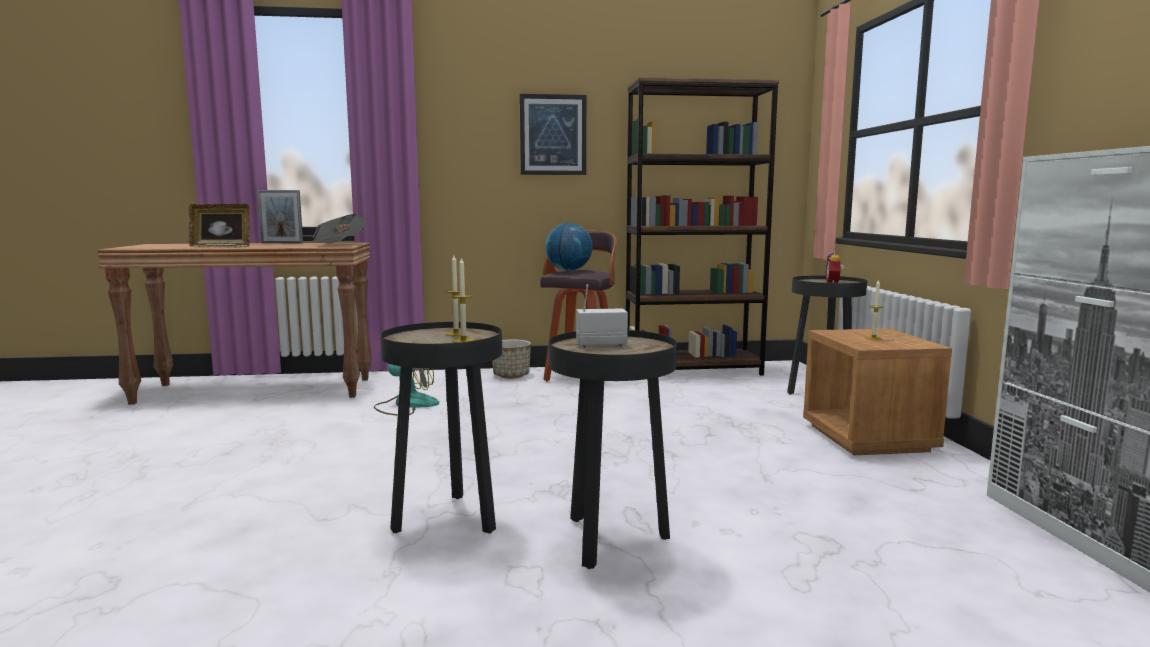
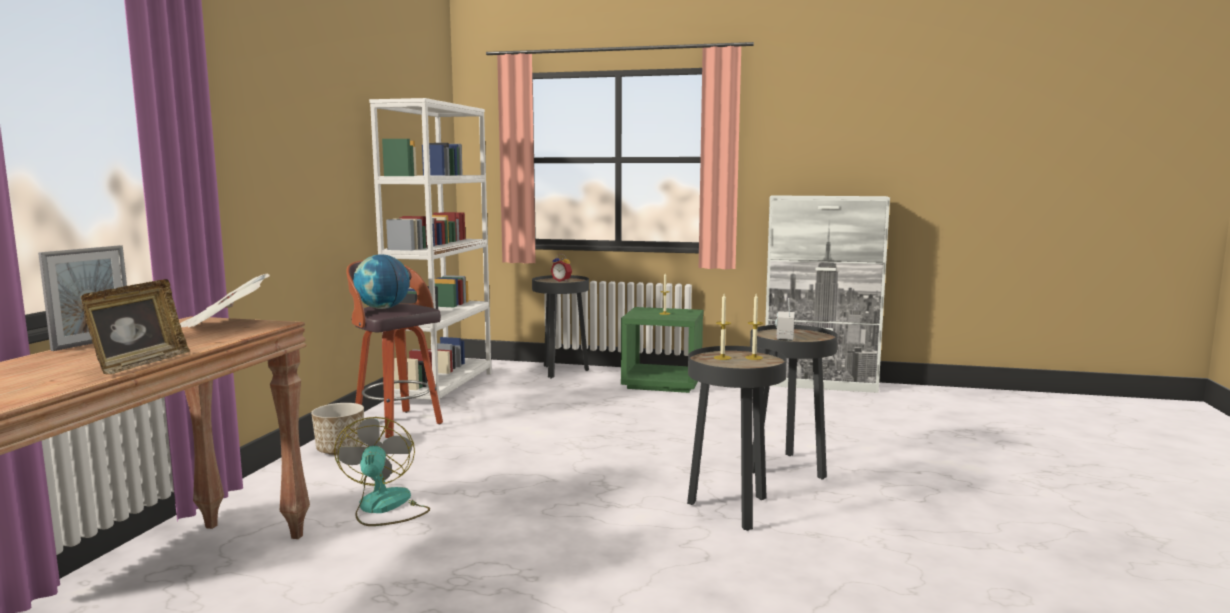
camera: 70 degrees left, 0 degrees up
(553, 135) = (316, 150): picture -> none
(693, 370) = (442, 388): brown bookcase -> white bookcase
(868, 438) = (663, 383): brown nightstand -> green nightstand

